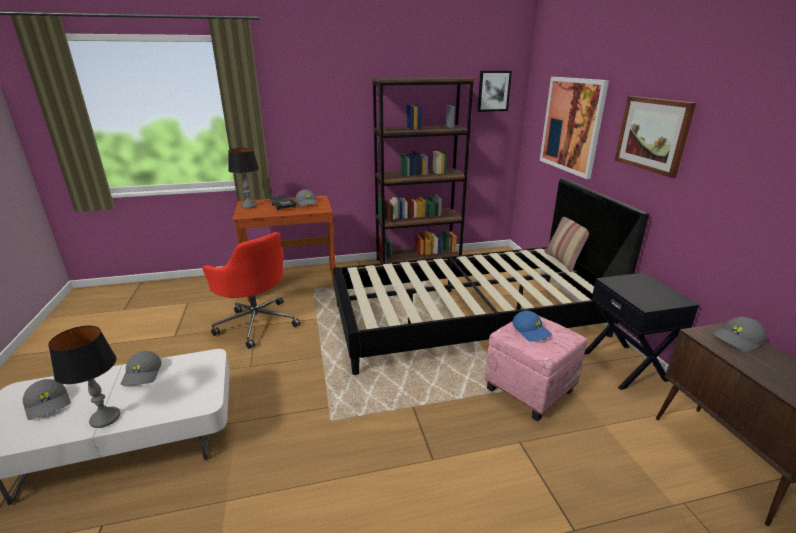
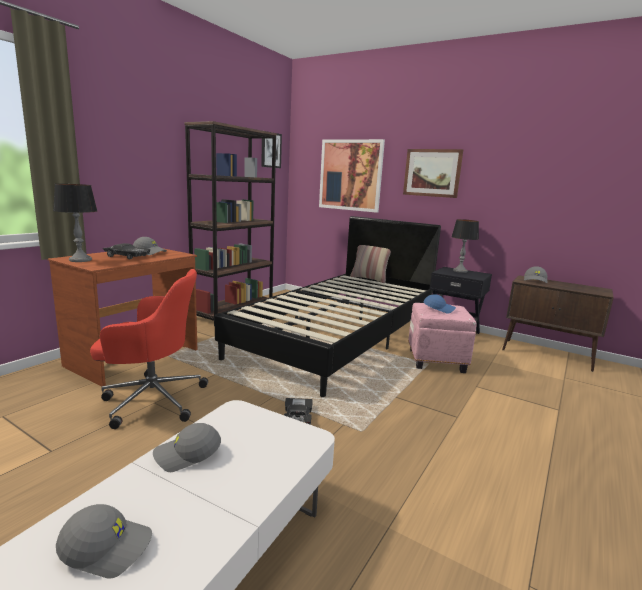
camera: 45 degrees left, 10 degrees down
(105, 418) = (232, 506): table lamp -> table lamp (460, 271)
(143, 374) = (187, 455): grey cap -> grey cap turned 120 degrees clockwise
(311, 382) = (297, 417): none -> black toy car

